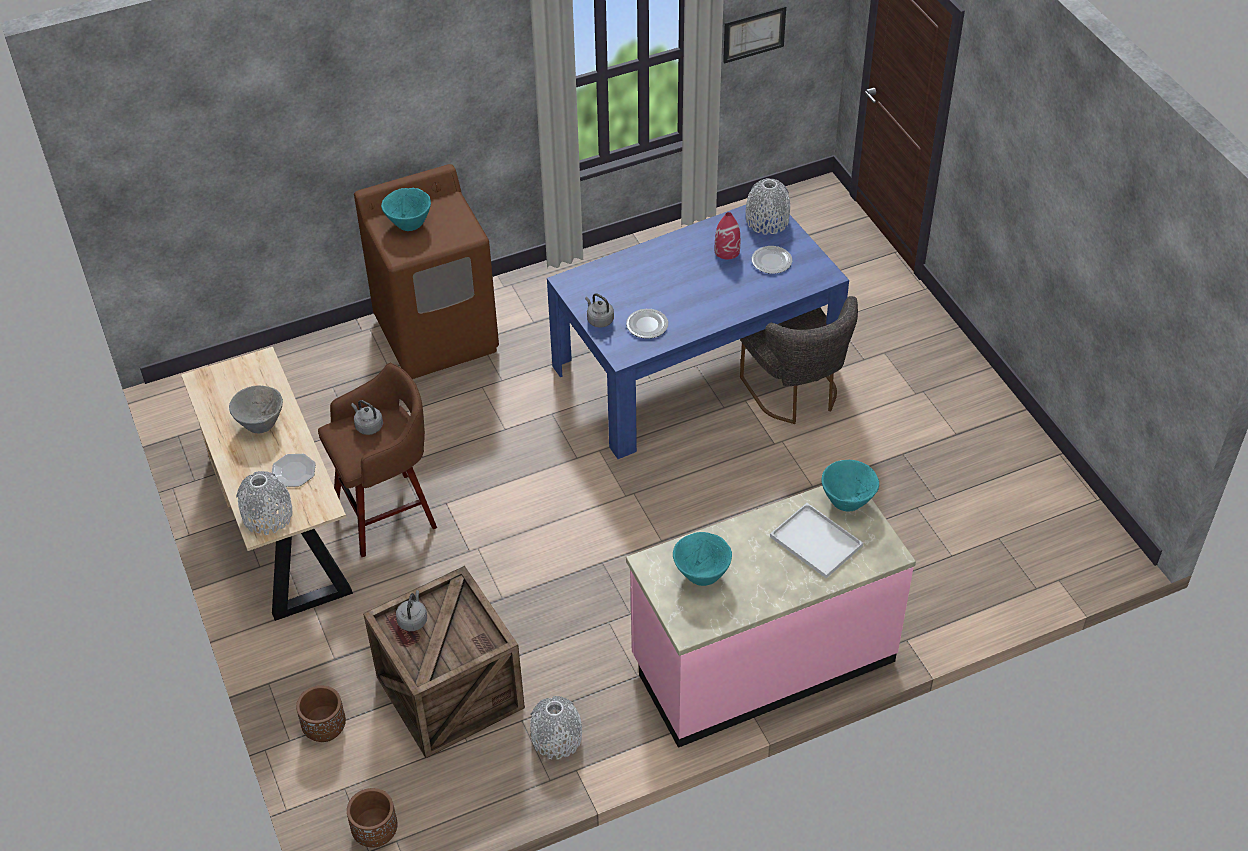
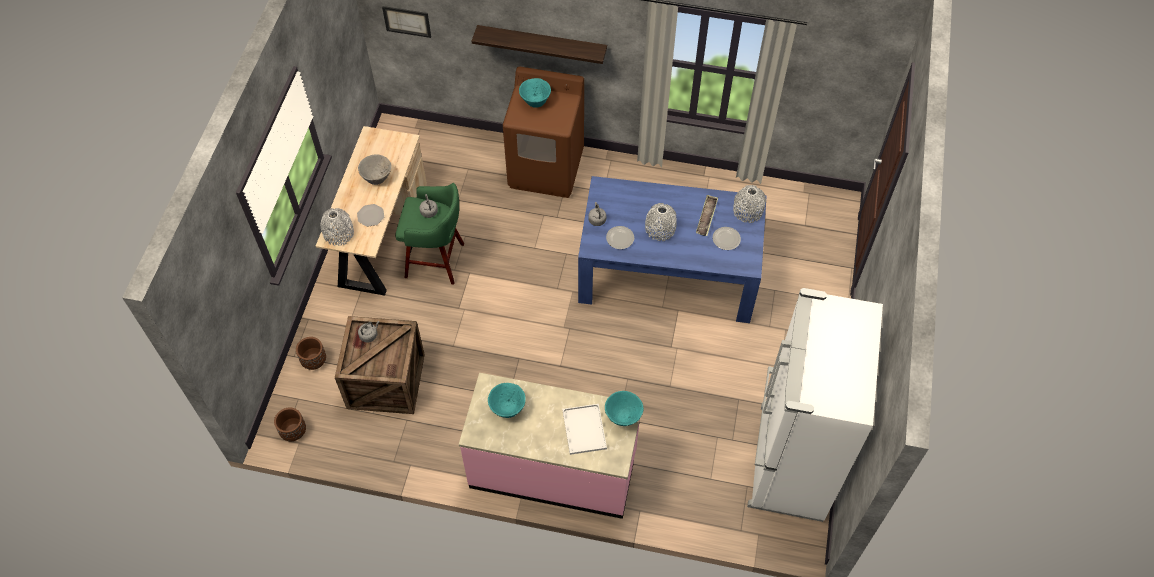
camera: 35 degrees right, 10 degrees up
(381, 139) = (542, 44): none -> shelf
(388, 513) = (437, 261): brown stool -> green stool
(556, 738) = (415, 441): grey vase -> grey vase (660, 229)
(727, 251) = (706, 217): red vase -> tray
(754, 34) = (816, 86): picture -> picture (407, 21)
(796, 394) = (710, 324): grey chair -> none
(1018, 485) = (788, 462): none -> white fridge

